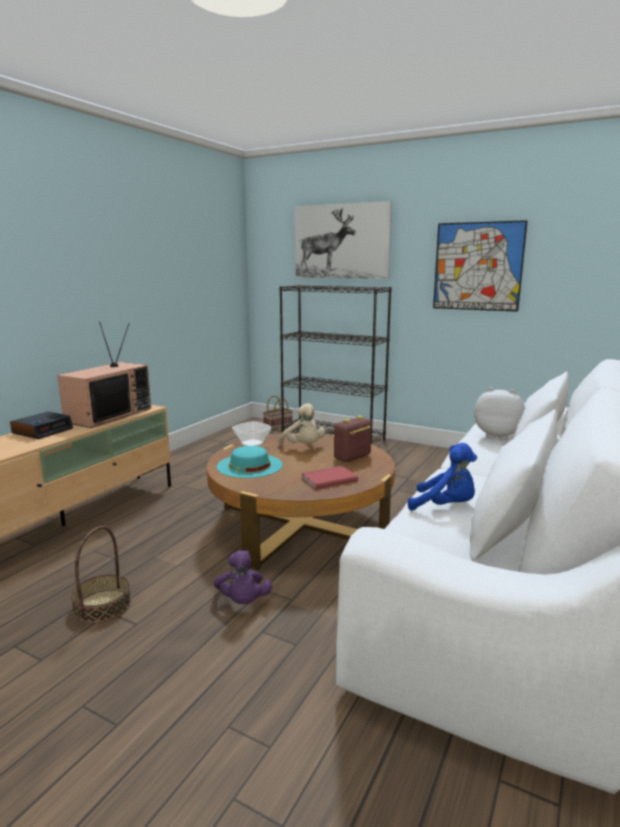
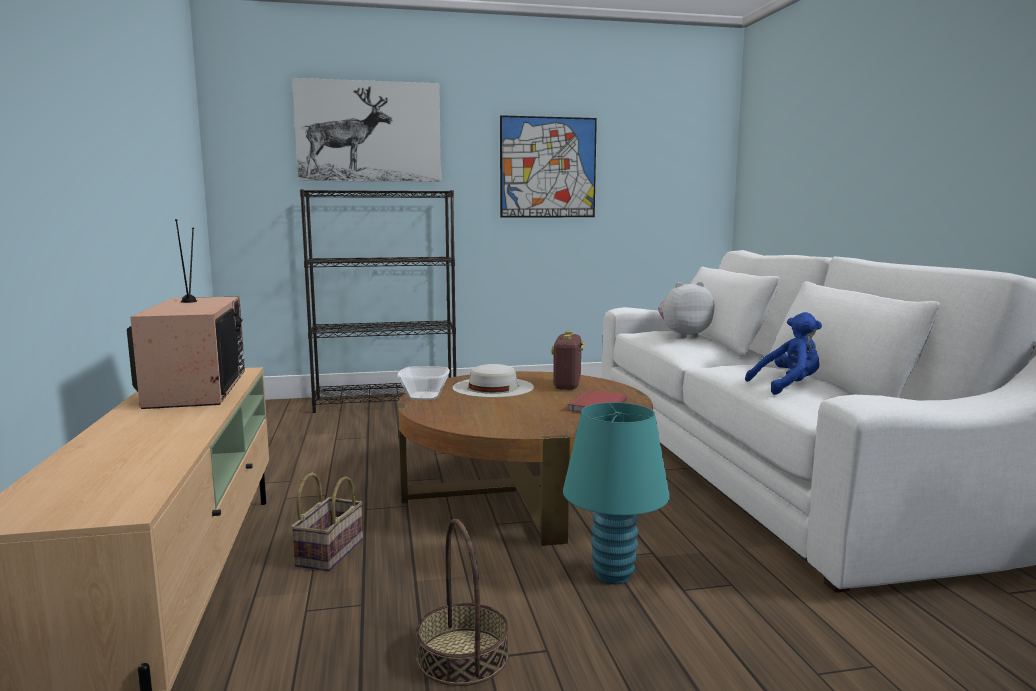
camera: 40 degrees left, 5 degrees down
(43, 431) = (137, 423): alarm clock -> none
(243, 602) = (613, 575): purple plush toy -> turquoise table lamp
(249, 465) = (482, 414): turquoise hat -> none
(278, 426) = (286, 404): basket -> basket (329, 551)
(303, 447) = (493, 387): beige plush toy -> white hat

